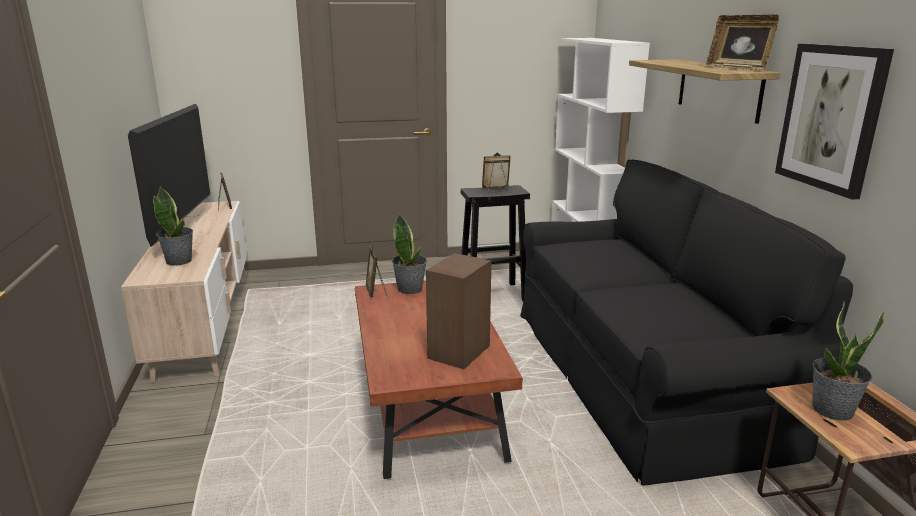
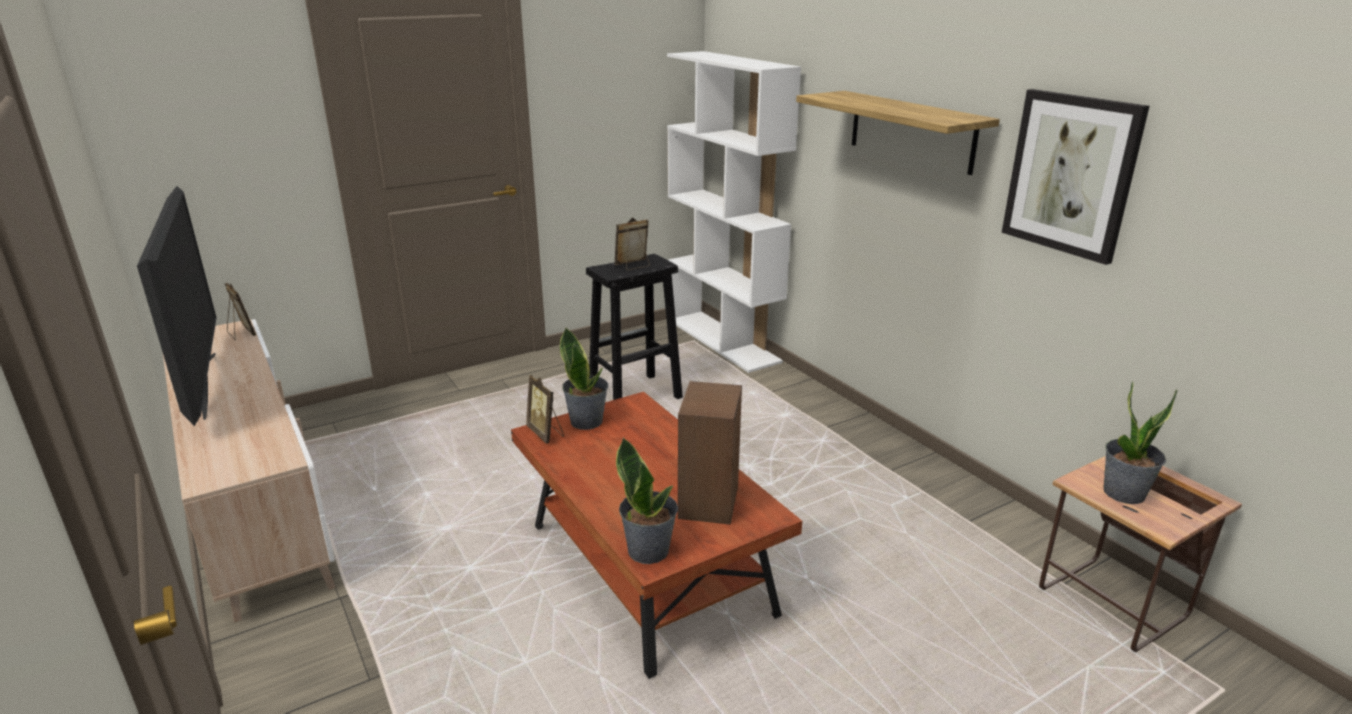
camera: 20 degrees left, 5 degrees up
(179, 261) = (243, 438): potted plant -> potted plant (649, 550)
(638, 373) = (852, 470): black sofa -> none
(738, 68) = (947, 112): picture frame -> none

